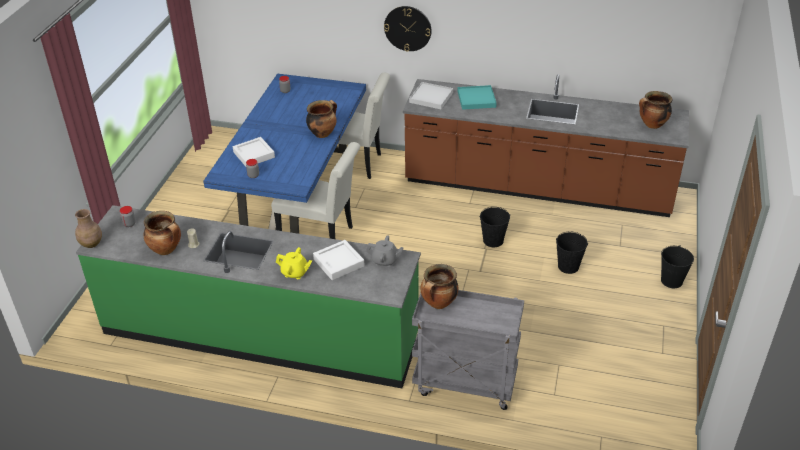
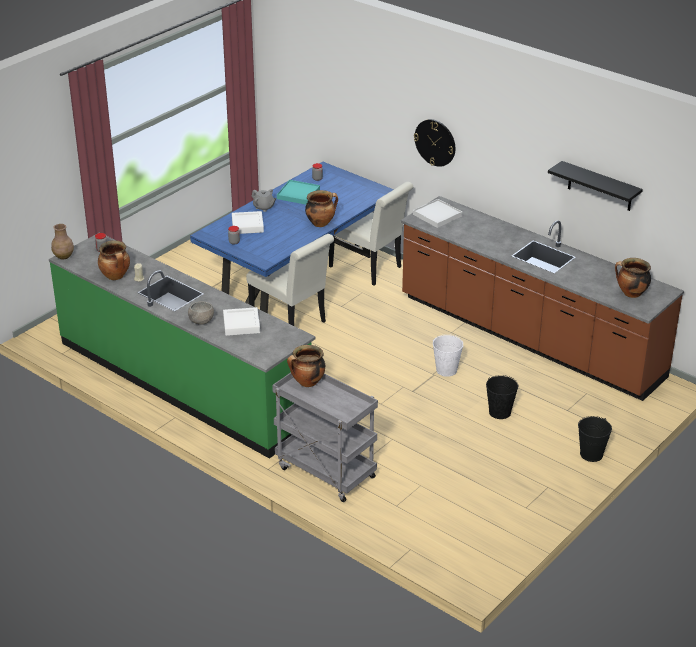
camera: 25 degrees right, 5 degrees down
(295, 273) = (201, 321): yellow teapot -> grey bowl
(385, 260) = (280, 334): grey teapot -> grey teapot (264, 207)
(476, 99) = (478, 227): turquoise tray -> turquoise tray (298, 194)
(493, 240) = (446, 370): black bucket -> white bucket
(596, 33) = (600, 187): none -> black shelf

